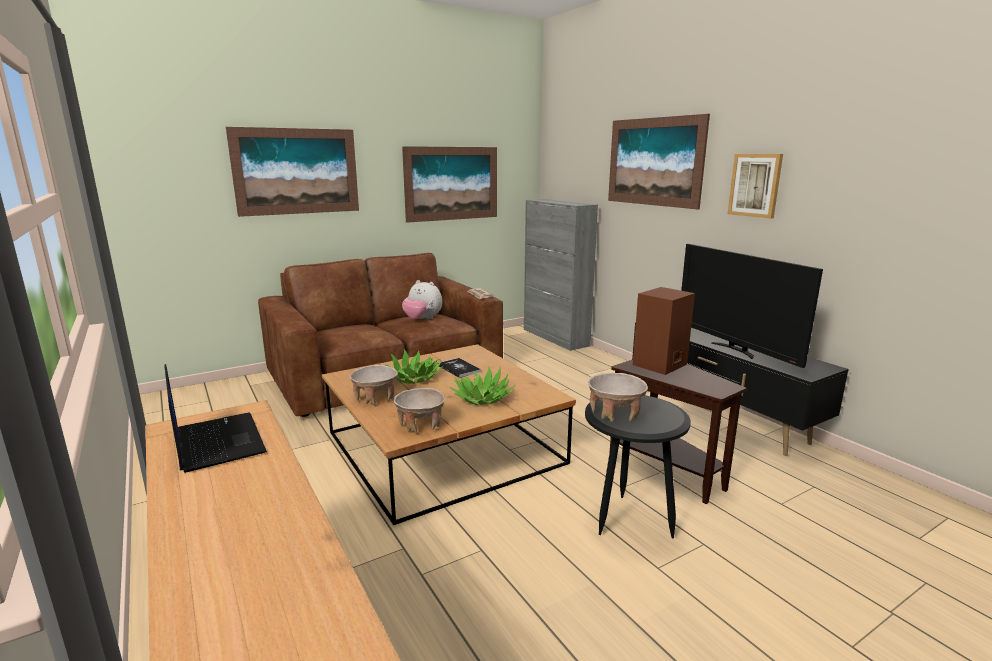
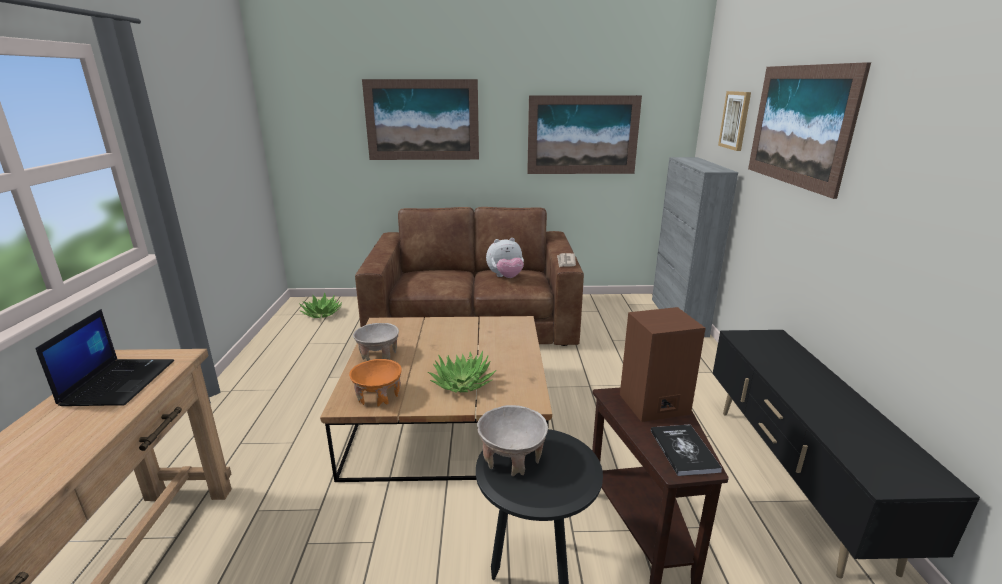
camera: 30 degrees right, 5 degrees up
(413, 378) = (432, 341): potted plant -> potted plant (321, 314)
(420, 424) = (378, 396): beige bowl -> orange bowl
(422, 319) = (505, 277): plush toy -> plush toy turned 75 degrees counterclockwise
(458, 368) = (482, 341): book -> book (683, 450)
(735, 350) = (813, 407): television -> none
(755, 185) = (909, 177): picture -> picture (735, 120)

